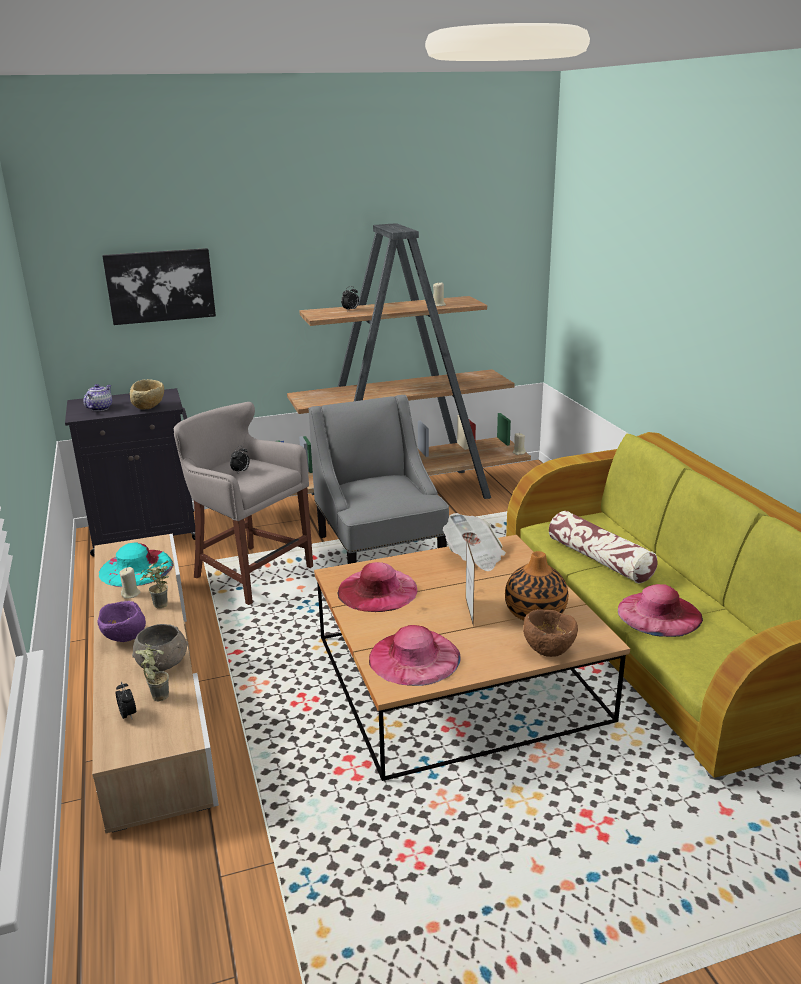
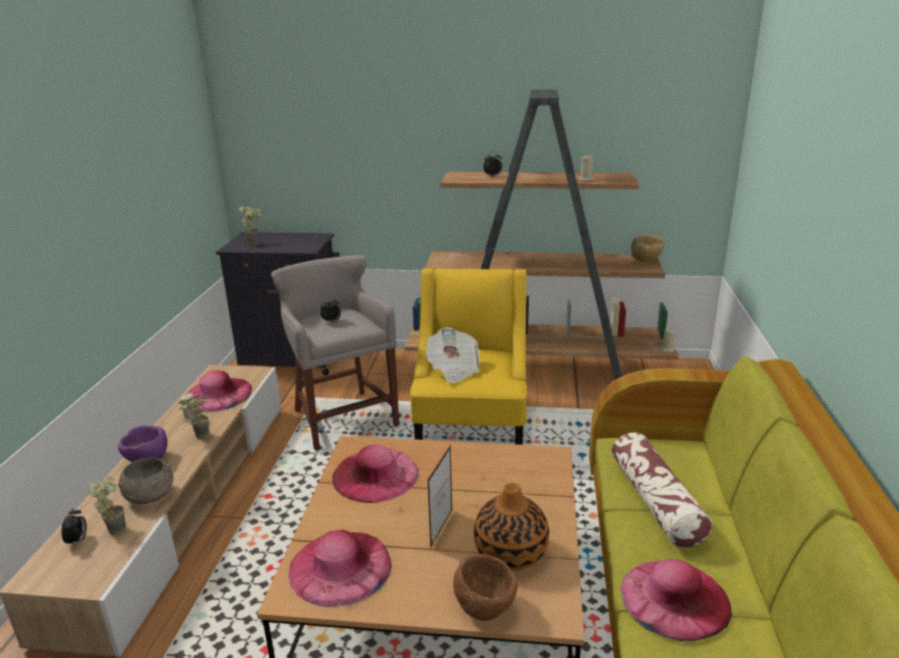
camera: 25 degrees right, 0 degrees up
(100, 408) = (255, 243): teapot -> potted plant
(136, 568) = (218, 394): turquoise hat -> pink hat
(149, 408) = (290, 248): beige bowl -> beige bowl (646, 261)
(160, 286) = (323, 137): picture -> none
(380, 551) = (472, 425): grey armchair -> yellow armchair
(474, 556) = (503, 462): newspaper -> newspaper (453, 369)

